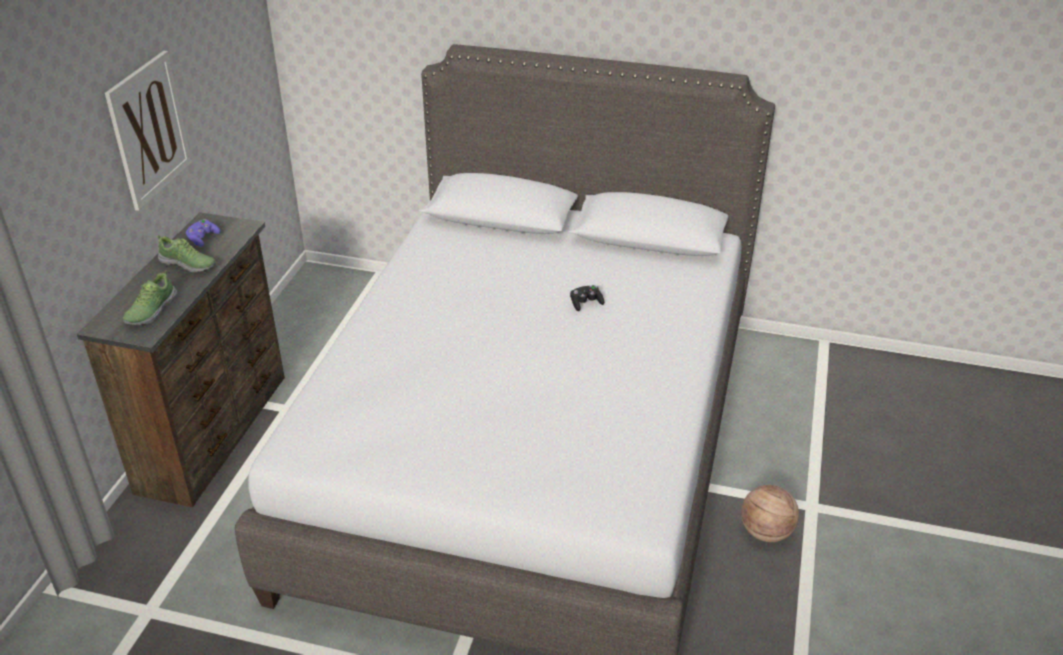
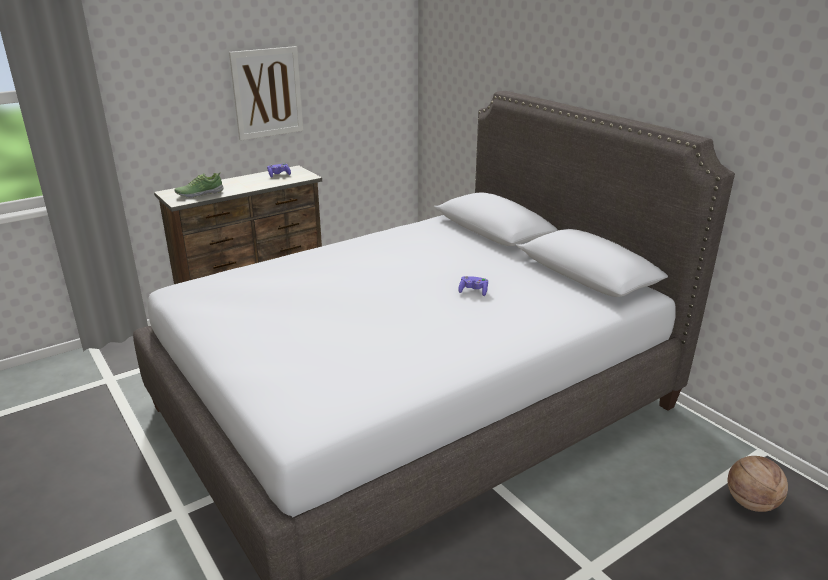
camera: 40 degrees right, 10 degrees down
(188, 264) = (252, 182): shoe -> none
(585, 303) = (473, 291): black game controller -> purple game controller
(766, 532) = (522, 562): basketball -> basketball (751, 503)

